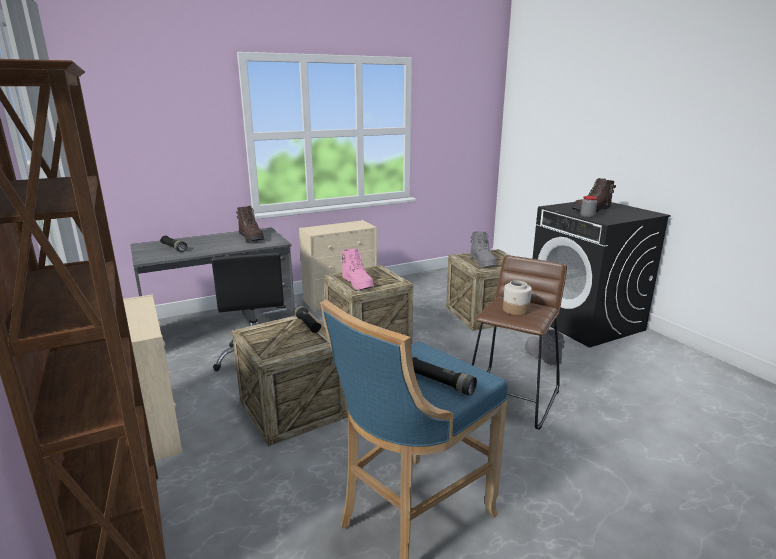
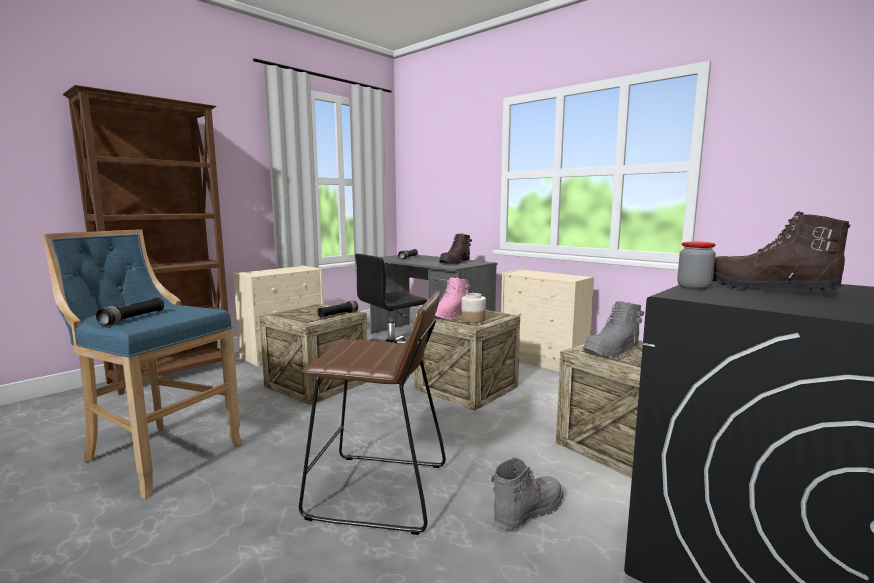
camera: 70 degrees right, 10 degrees down
(516, 310) = (363, 350): jar -> jar (473, 319)

